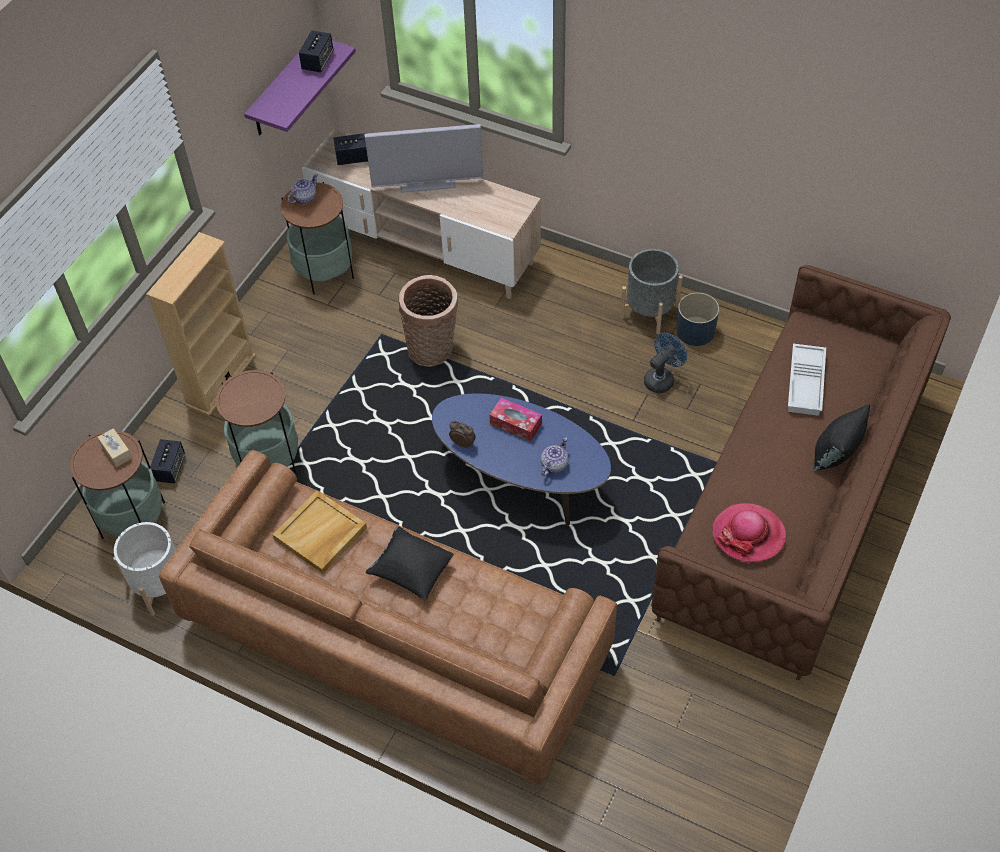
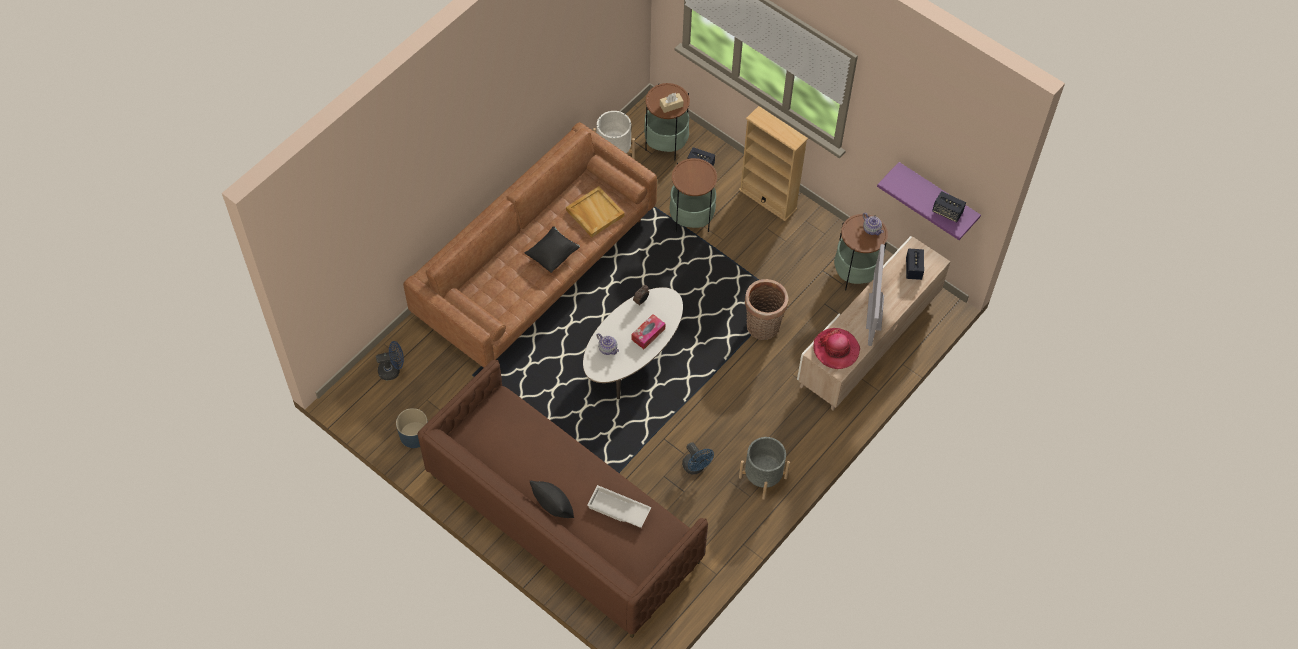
camera: 100 degrees right, 5 degrees up
(521, 480) = (633, 357): blue coffee table -> white coffee table
(642, 794) = (392, 370): none -> blue fan
(695, 331) = (735, 503): blue planter -> blue planter (414, 435)
(748, 534) = (508, 433): hat -> hat (836, 349)

